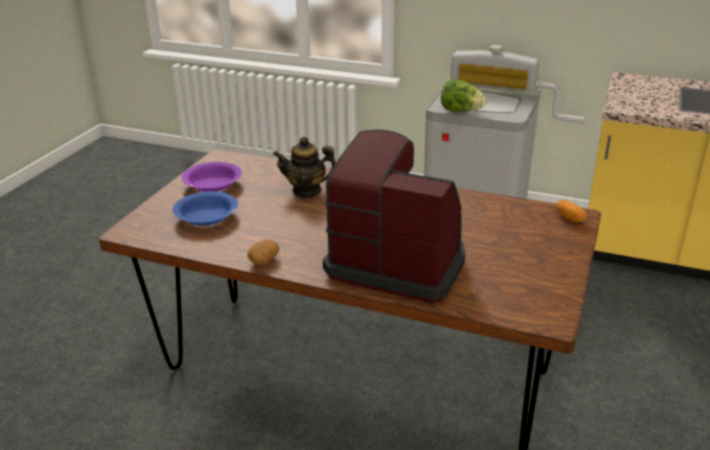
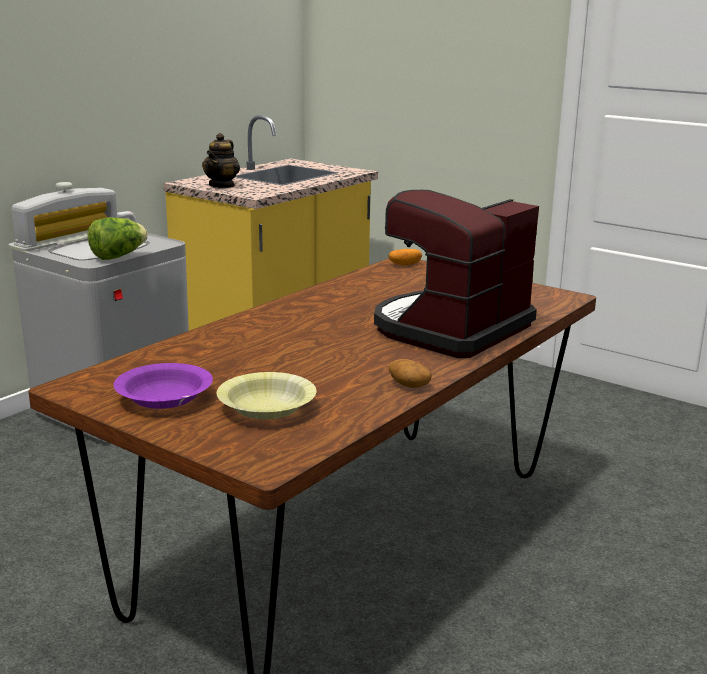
camera: 75 degrees left, 10 degrees down
(206, 217) = (267, 408): blue bowl -> yellow bowl
(307, 191) = (246, 348): teapot -> teapot (222, 185)

